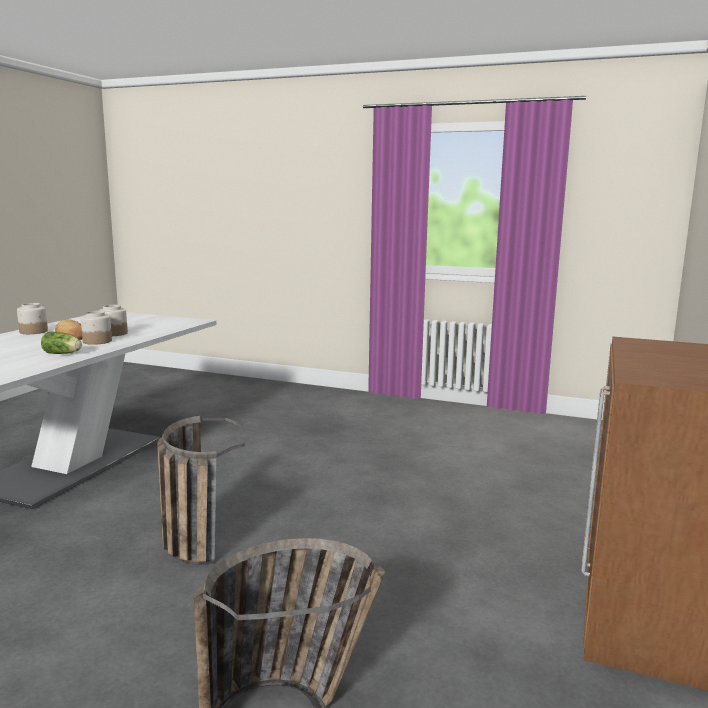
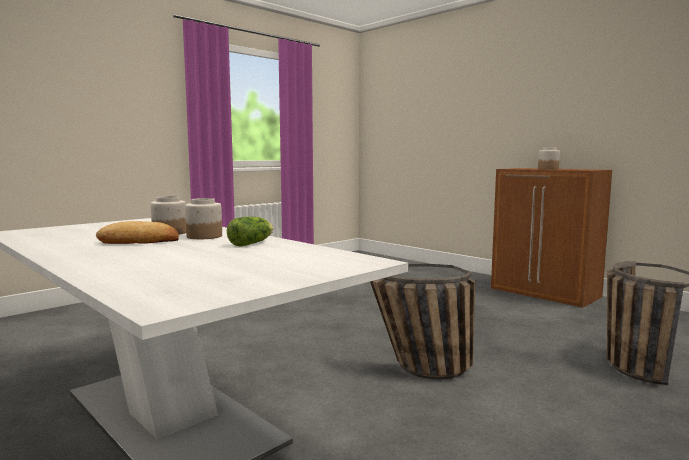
camera: 65 degrees left, 5 degrees down
(34, 331) = (69, 250): jar -> jar (548, 169)

